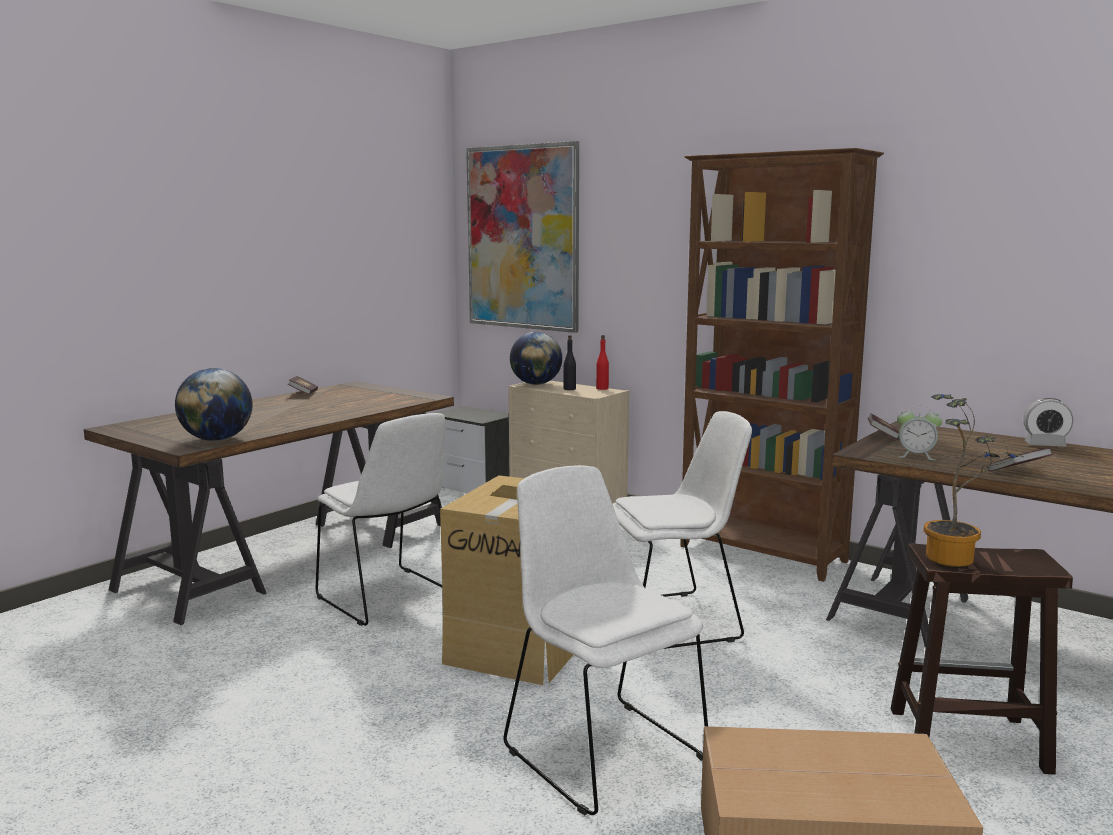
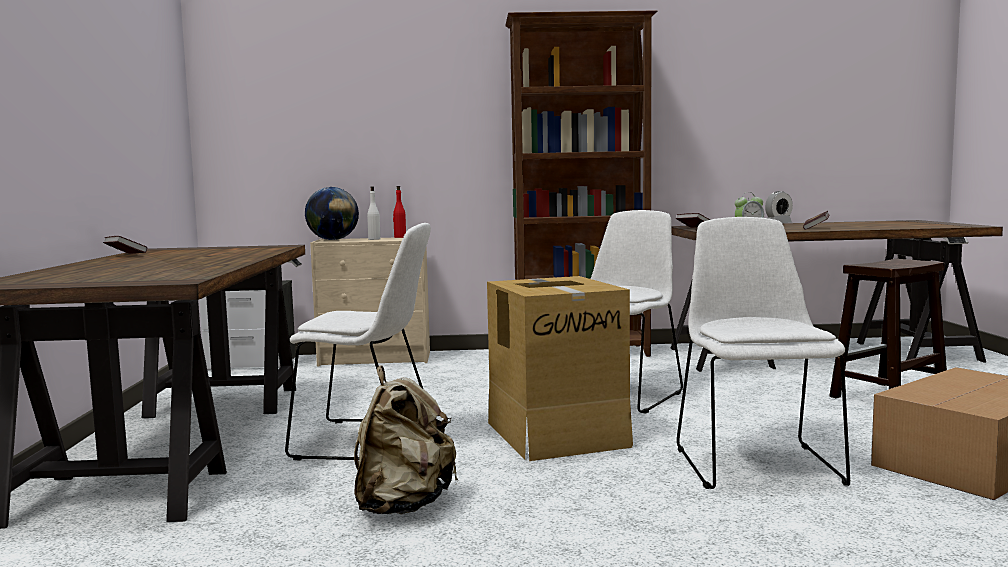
camera: 40 degrees left, 5 degrees down
(217, 440) = (188, 275): globe -> none
(291, 667) = (403, 506): none -> beige backpack
(522, 238) = (286, 98): picture -> none
(569, 389) = (374, 239): black bottle -> white bottle
(601, 750) = (755, 463): white chair -> white chair turned 75 degrees clockwise
(957, 559) = (886, 264): potted plant -> none

